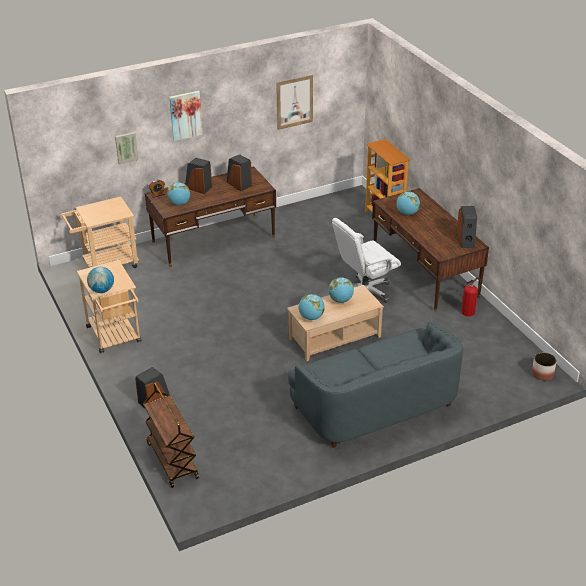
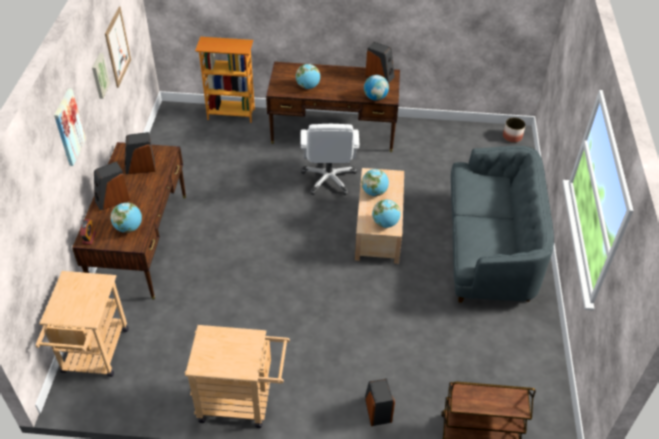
camera: 60 degrees left, 10 degrees up
(102, 290) = (249, 364): globe -> globe (375, 97)
(126, 147) = (45, 209): picture -> picture (99, 75)
(468, 311) = (407, 133): fire extinguisher -> none

